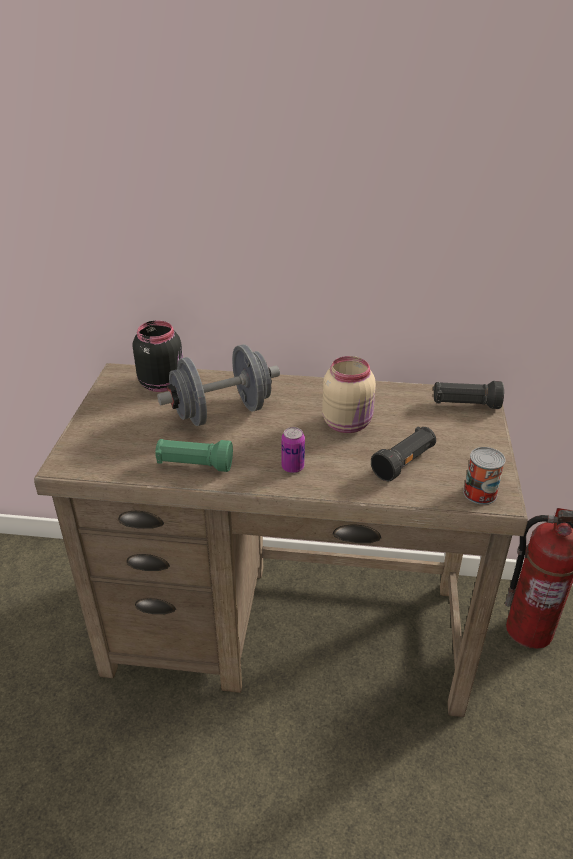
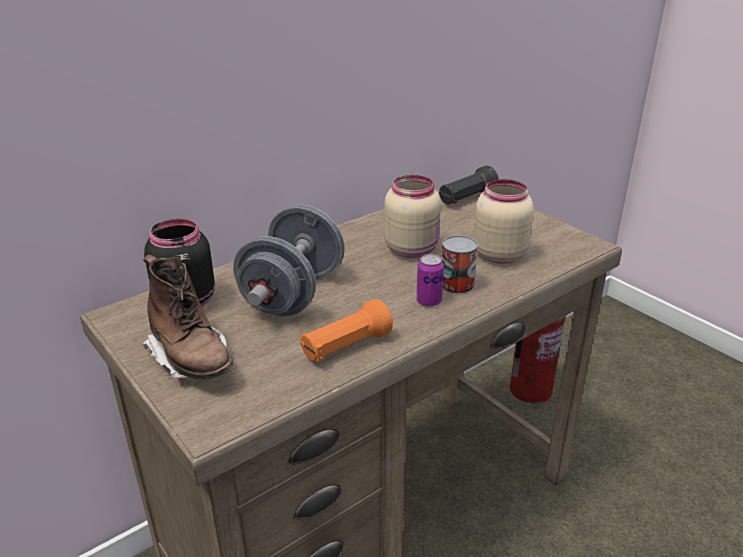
camera: 45 degrees left, 5 degrees down
(113, 421) = (191, 359): none -> brown boot
(194, 465) = (345, 347): green flashlight -> orange flashlight
(404, 463) = (498, 254): black flashlight -> beige jar
(480, 493) = (573, 247): can -> can (457, 285)

